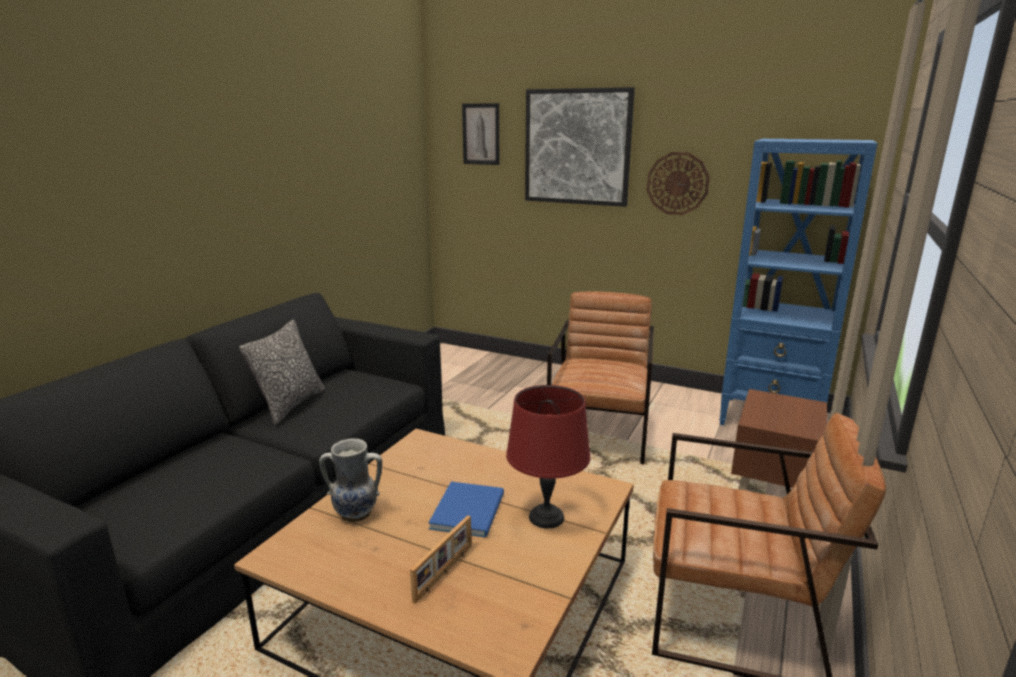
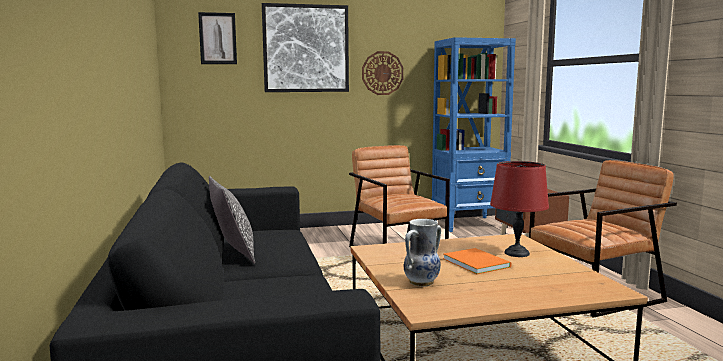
camera: 40 degrees left, 10 degrees down
(444, 573) = (527, 283): picture frame -> none
(470, 509) = (476, 262): blue book -> orange book

